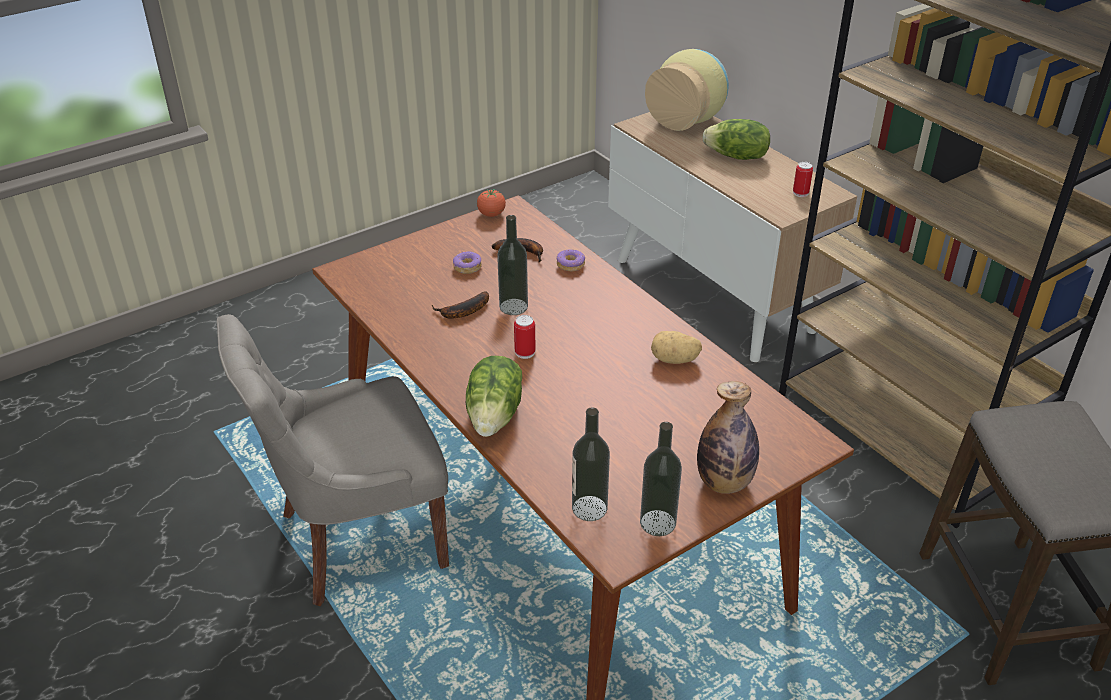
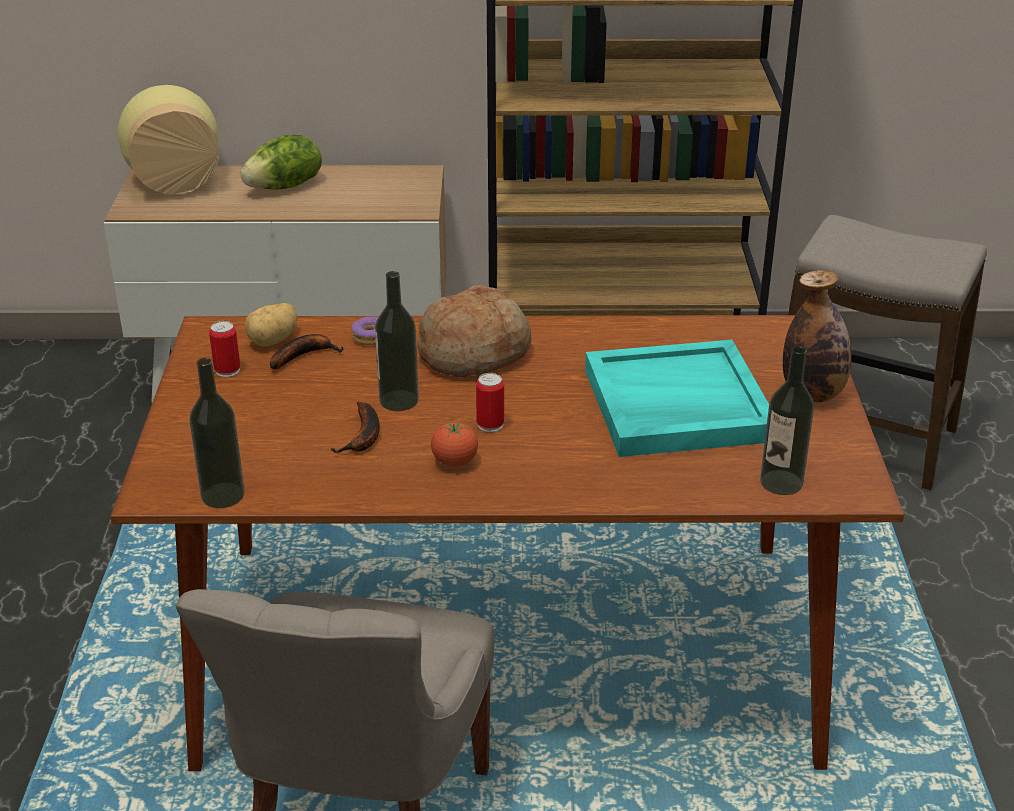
camera: 55 degrees left, 5 degrees down
(467, 267) = (280, 401): donut -> none
(491, 214) = (197, 346): tomato -> tomato (454, 461)
(495, 415) = (577, 484): lettuce -> none
(600, 309) = (474, 351): none -> bread
(633, 421) = (676, 405): none -> turquoise tray
(658, 523) = (836, 452): bottle -> bottle (222, 495)
(674, 360) = (608, 345): potato -> potato (274, 340)
(800, 193) = (398, 186): can -> can (227, 370)

